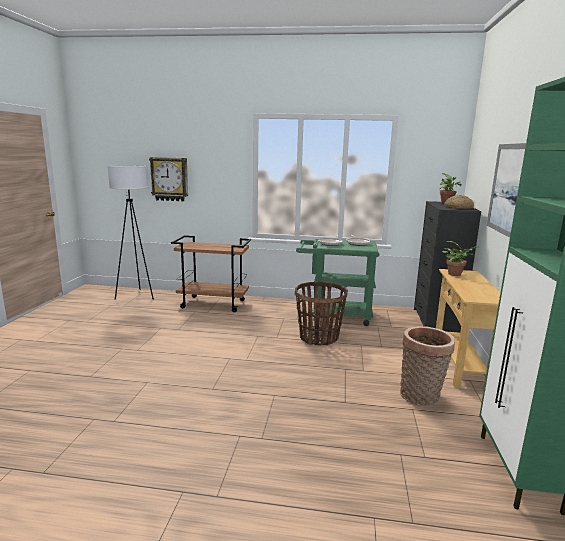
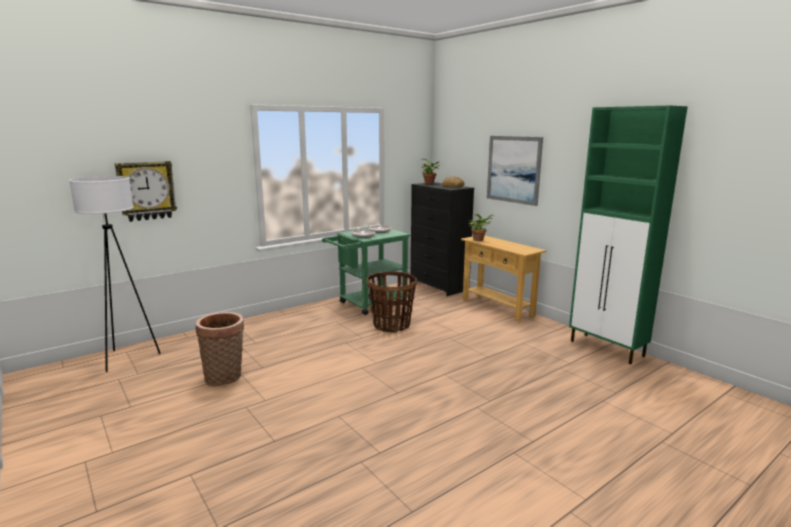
camera: 45 degrees left, 0 degrees up
(214, 304) = (244, 333): brown cart -> none
(421, 397) = (515, 334): basket -> basket (225, 378)

